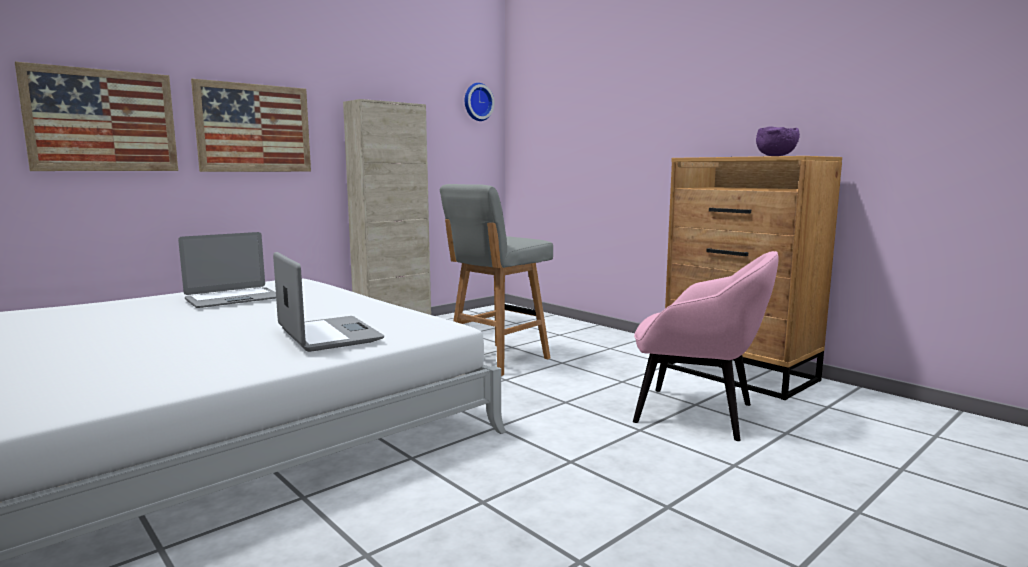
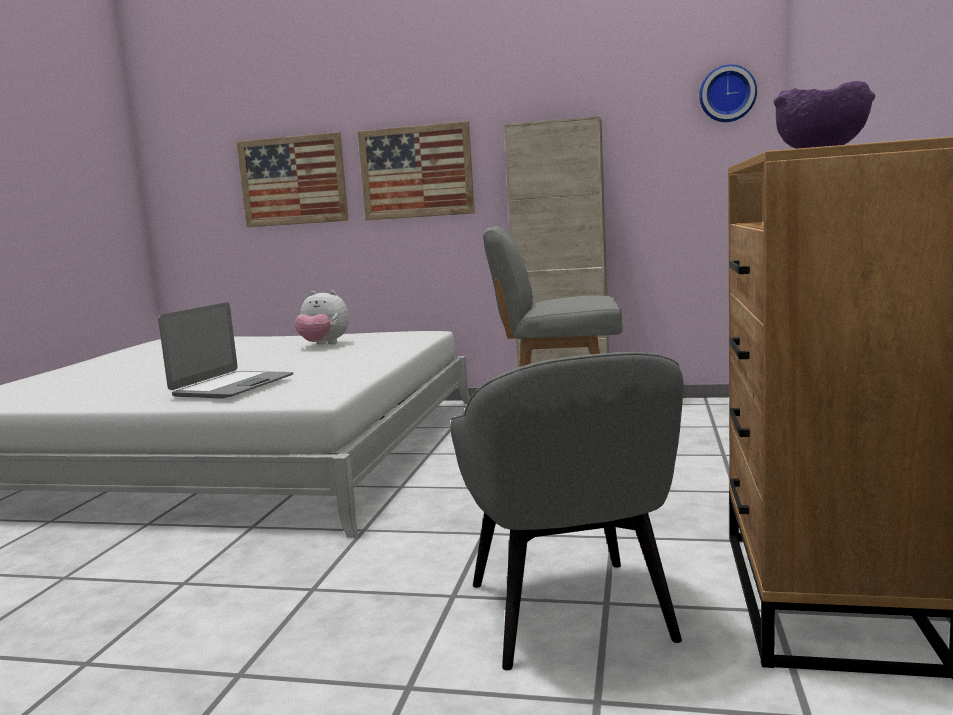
camera: 55 degrees right, 0 degrees up
(233, 299) = (323, 345): laptop -> plush toy
(698, 413) = (570, 614): pink armchair -> grey armchair

